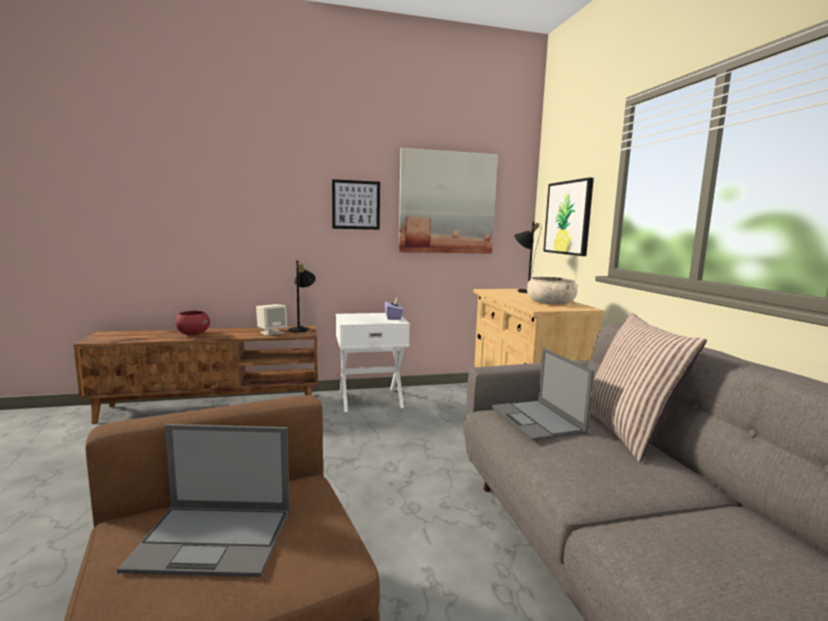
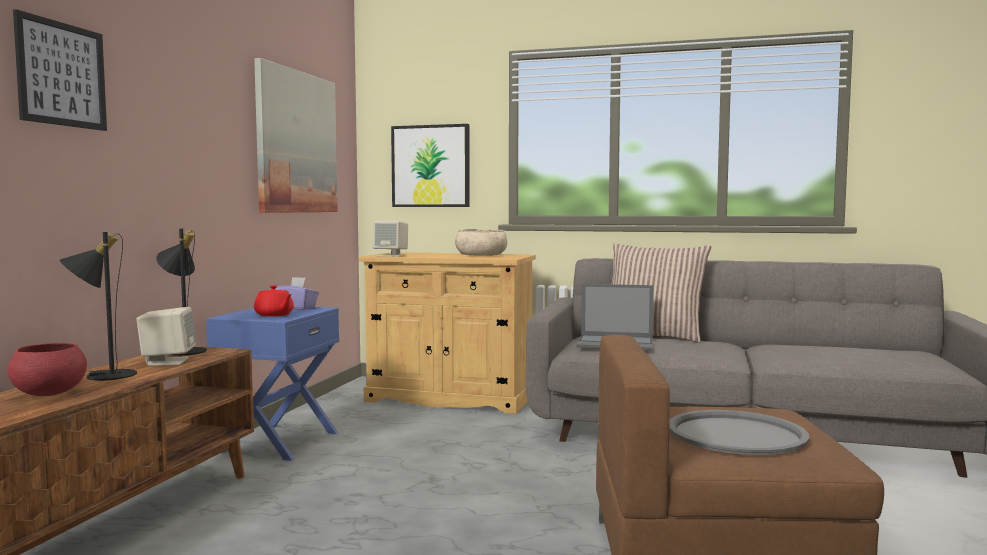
camera: 60 degrees left, 5 degrees down
(214, 539) = (736, 434): laptop -> grey tray
(356, 205) = (214, 138): picture -> picture (61, 74)
(360, 319) = (274, 315): none -> red teapot
(370, 399) = (277, 442): white nightstand -> blue nightstand
(493, 291) = (391, 255): none -> beige speaker
(525, 291) = (408, 253): black table lamp -> black table lamp (102, 375)

